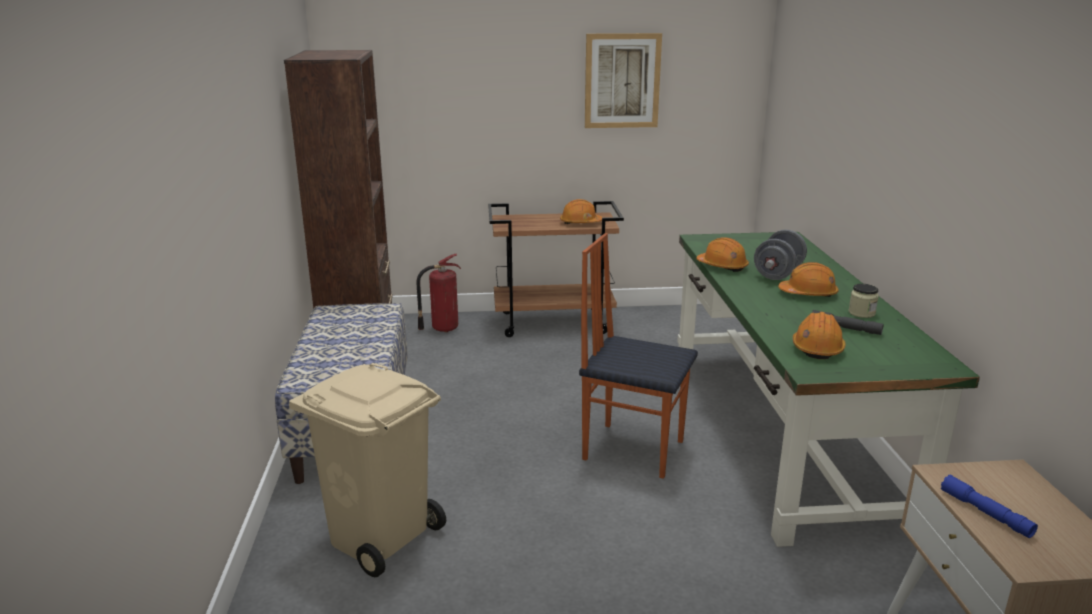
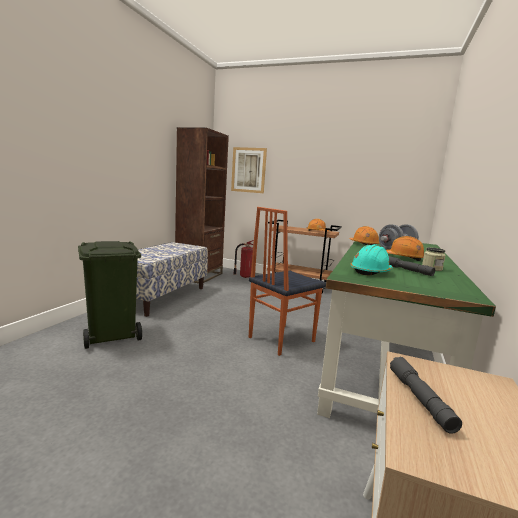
camera: 25 degrees right, 10 degrees down
(380, 536) = (112, 335): beige trash can -> green trash can
(622, 81) = (353, 162): picture -> picture (248, 170)
(633, 449) = (280, 339): chair -> chair turned 90 degrees counterclockwise
(817, 348) = (371, 272): orange hard hat -> turquoise hard hat
(985, 513) = (420, 399): blue flashlight -> grey flashlight

